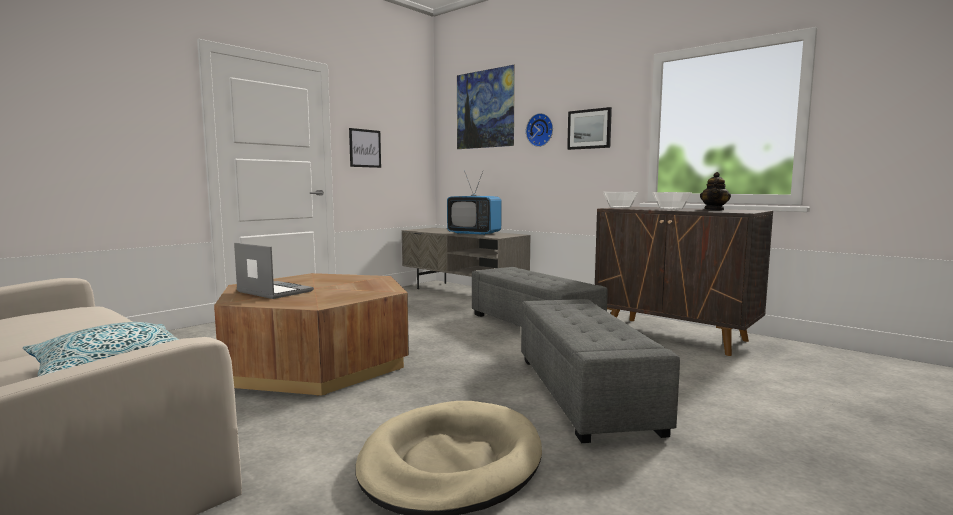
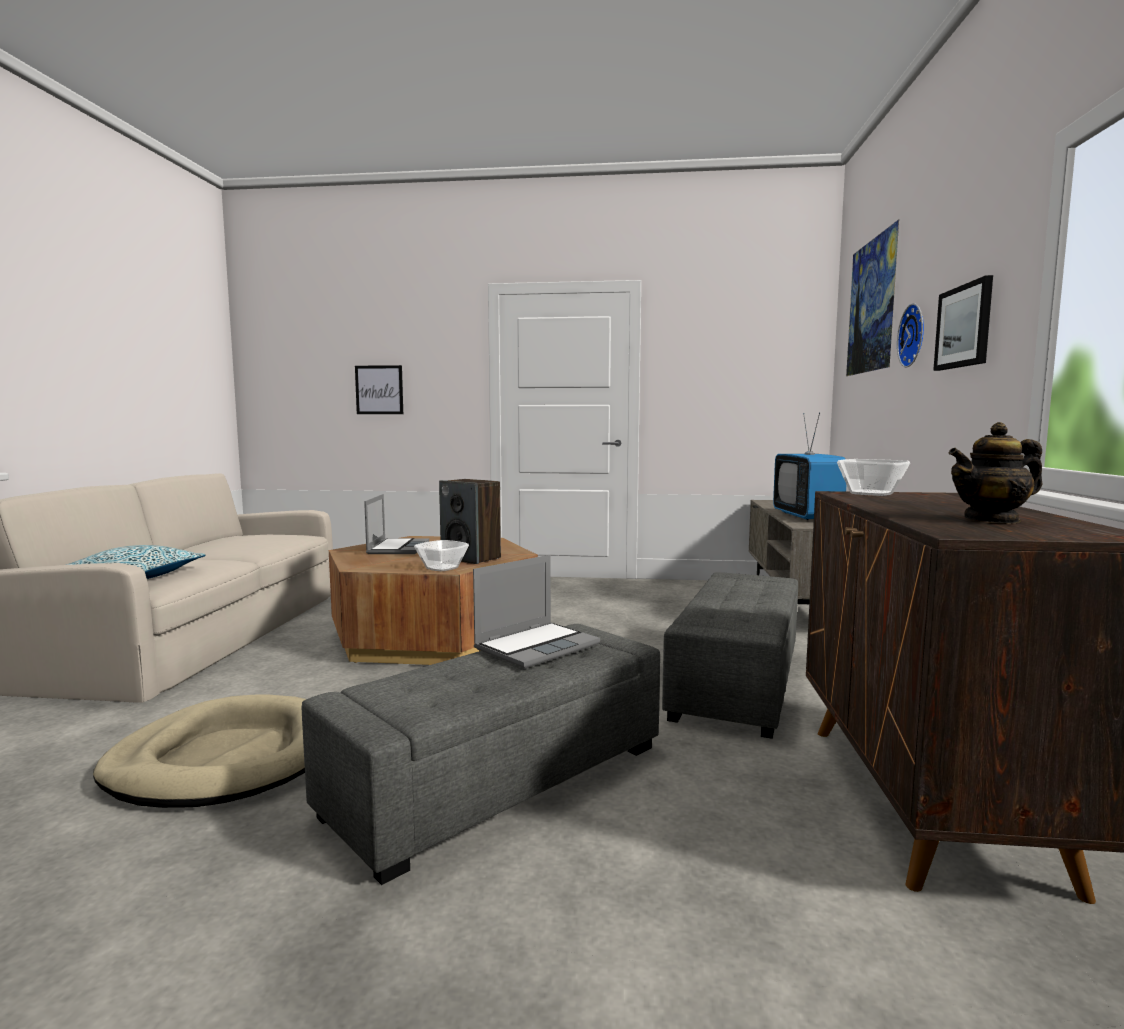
camera: 55 degrees right, 0 degrees up
(364, 285) = (471, 558): none -> speaker
(365, 148) = (694, 384): picture -> picture (379, 390)
(560, 310) = (537, 646): none -> laptop
(670, 209) = (922, 506): bowl -> bowl (441, 568)

